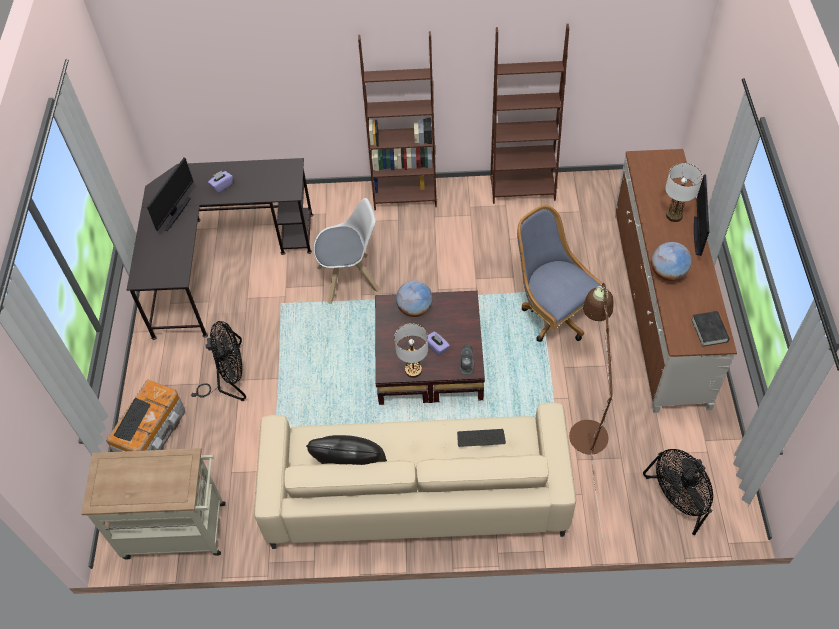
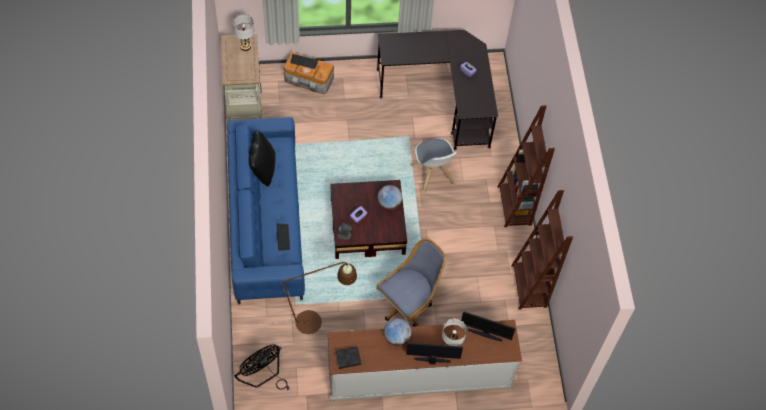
camera: 80 degrees right, 5 degrees up
(176, 213) = (441, 50): monitor -> monitor (485, 334)
(228, 377) = (349, 113): black fan -> none
(413, 370) = (340, 204): table lamp -> table lamp (245, 46)
(416, 495) = (266, 222): beige sofa -> blue sofa

